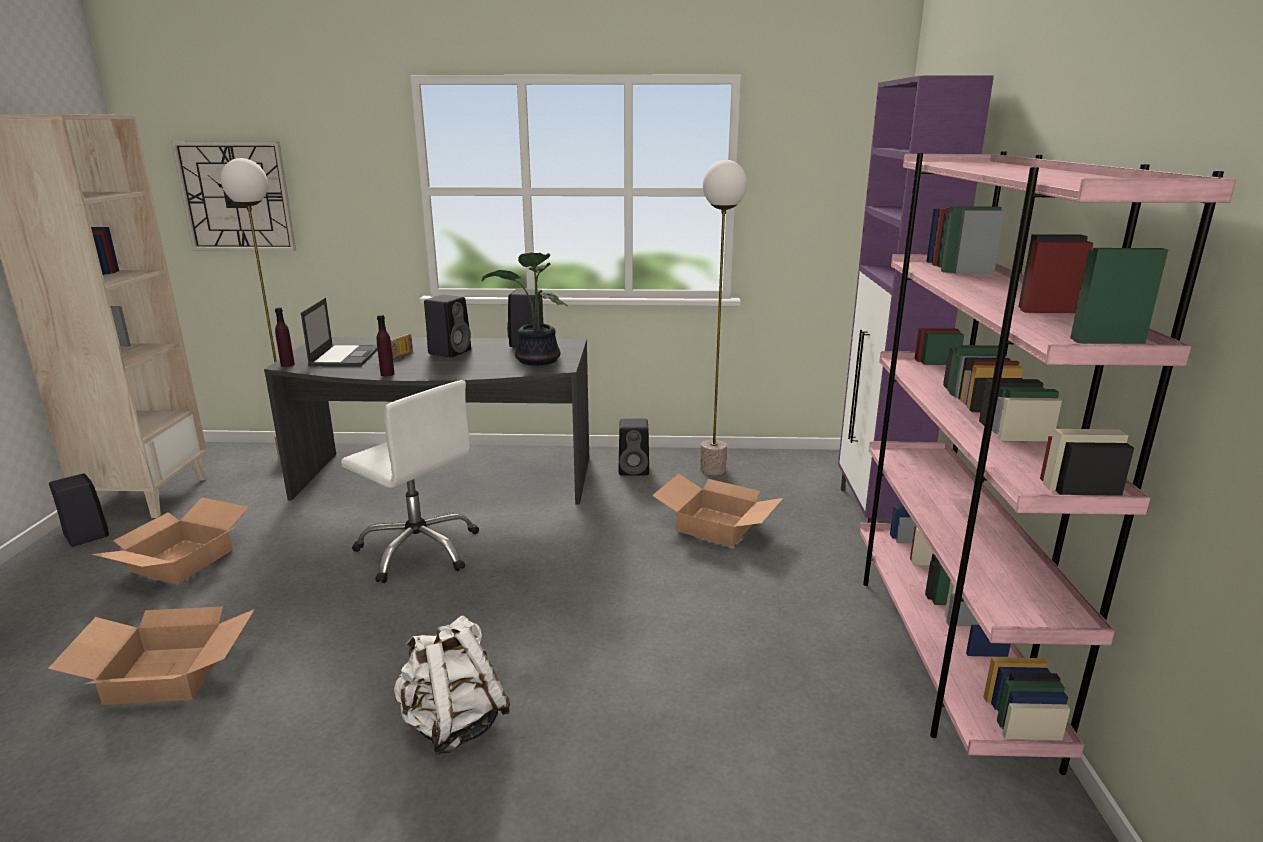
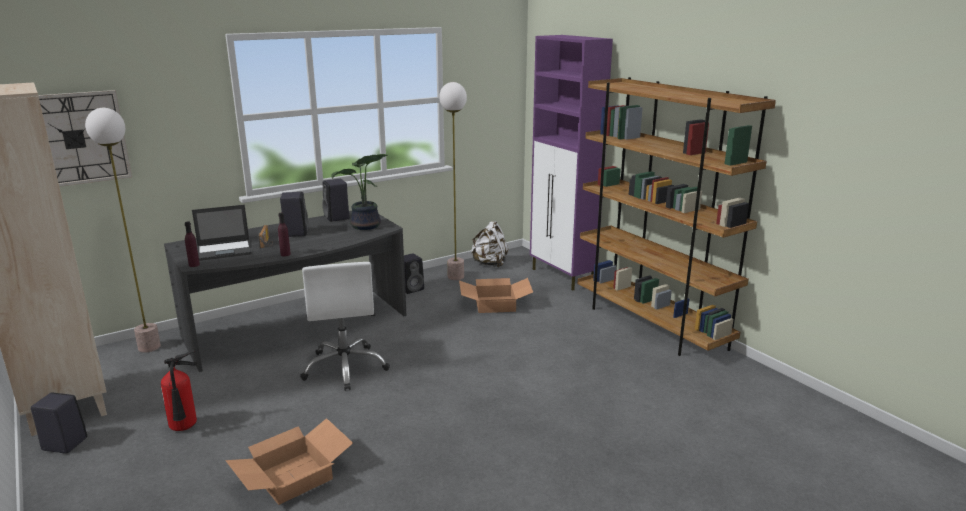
camera: 35 degrees left, 0 degrees up
(182, 561) = (185, 428): cardboard box -> fire extinguisher
(345, 356) = (225, 250): laptop -> laptop turned 105 degrees clockwise
(419, 550) = (345, 367): white office chair -> white office chair turned 75 degrees clockwise
(453, 725) = (491, 429): white backpack -> white backpack (490, 264)
(942, 651) = (650, 325): pink bookcase -> brown bookcase

